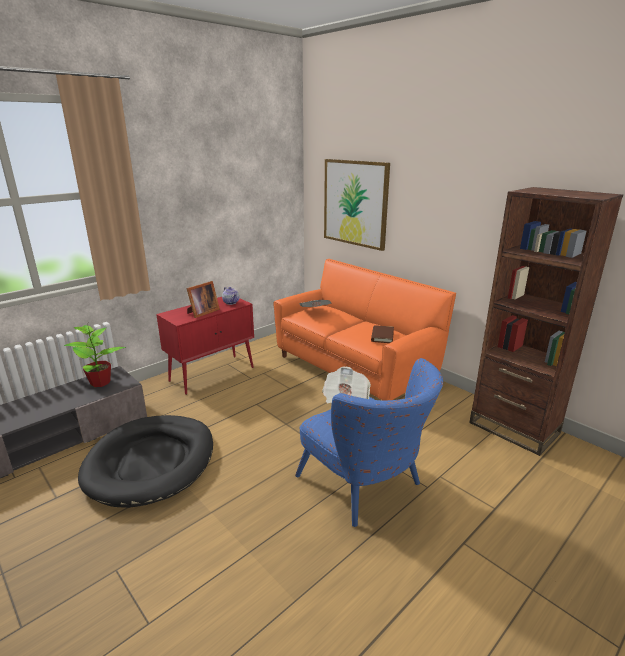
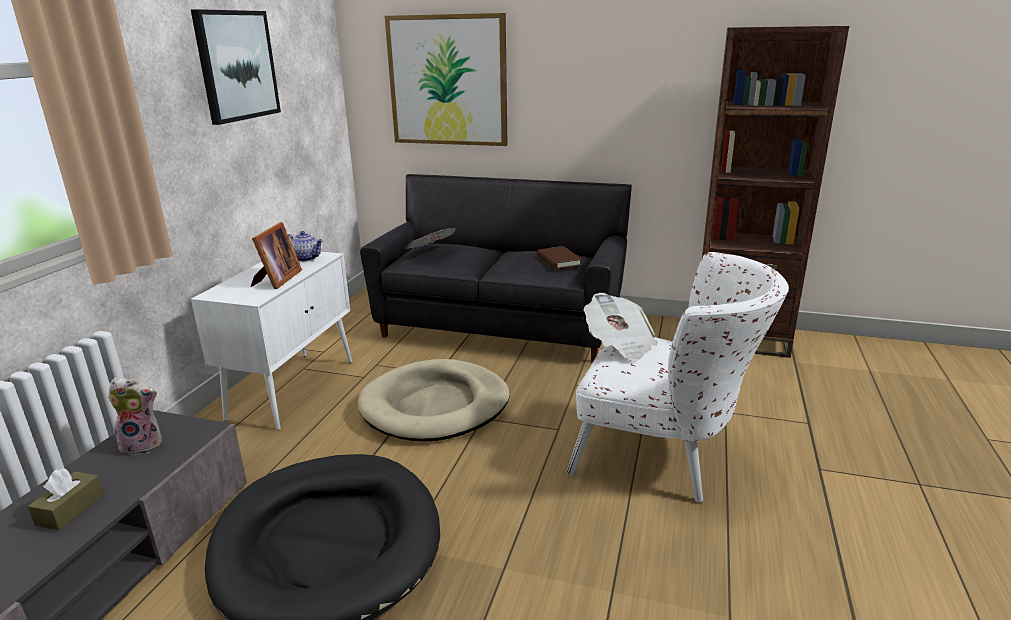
camera: 30 degrees left, 0 degrees up
(50, 403) = (70, 509): none -> brown tissue box
(101, 382) = (144, 444): potted plant -> plush toy
(213, 374) = (293, 388): red cabinet -> white cabinet
(217, 189) = (236, 65): none -> picture
(269, 407) = (435, 405): none -> beige dog bed
(354, 369) = (500, 326): orange sofa -> black sofa
(366, 487) = (664, 454): blue armchair -> white armchair

